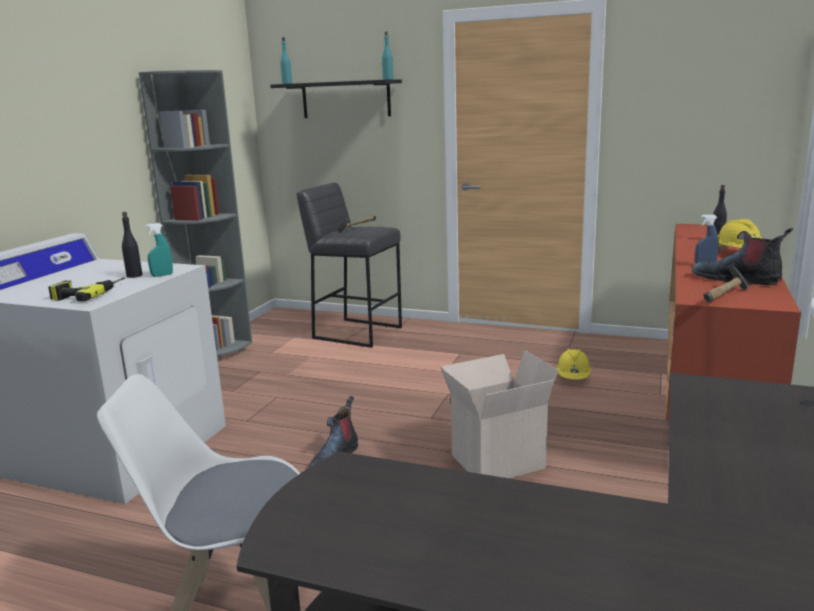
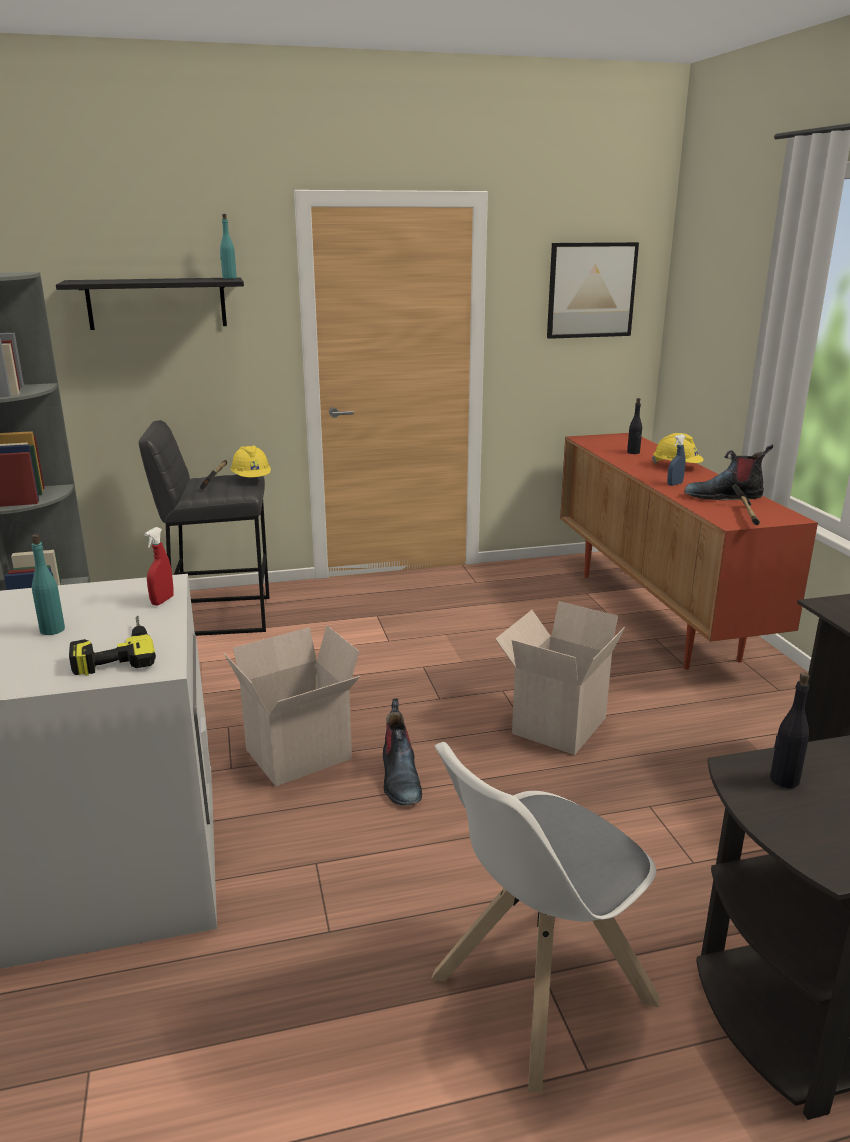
camera: 35 degrees left, 5 degrees up
(134, 276) = (119, 610): black bottle -> black bottle (783, 780)
(162, 275) = (162, 601): turquoise spray bottle -> red spray bottle
(287, 83) = (77, 282): turquoise bottle -> turquoise bottle (52, 630)
(291, 426) = (298, 756): none -> cardboard box
(573, 378) = (520, 617): yellow hard hat -> yellow hard hat (252, 479)
(713, 84) = (591, 290): none -> picture

